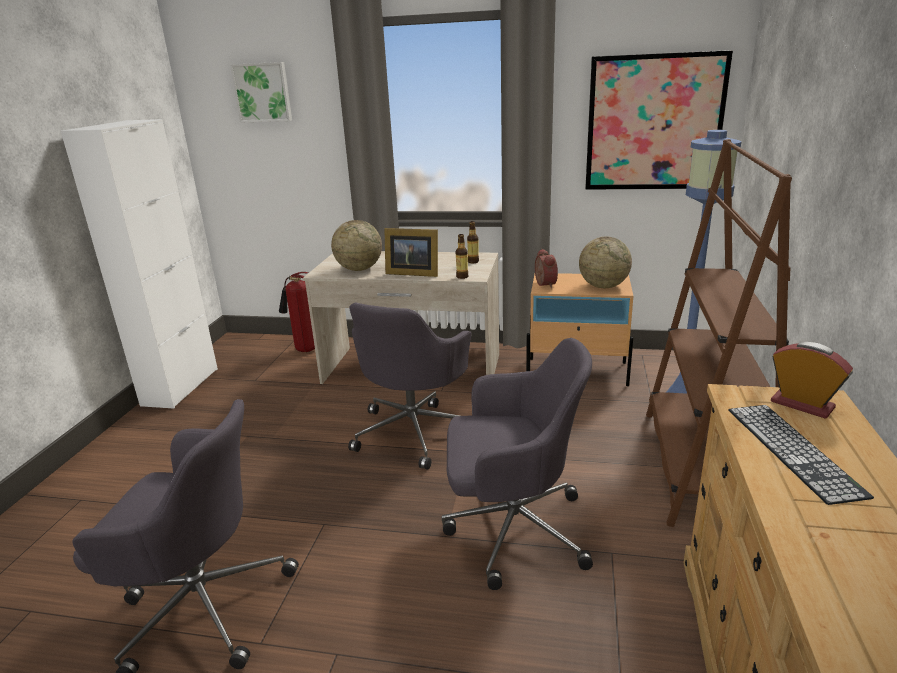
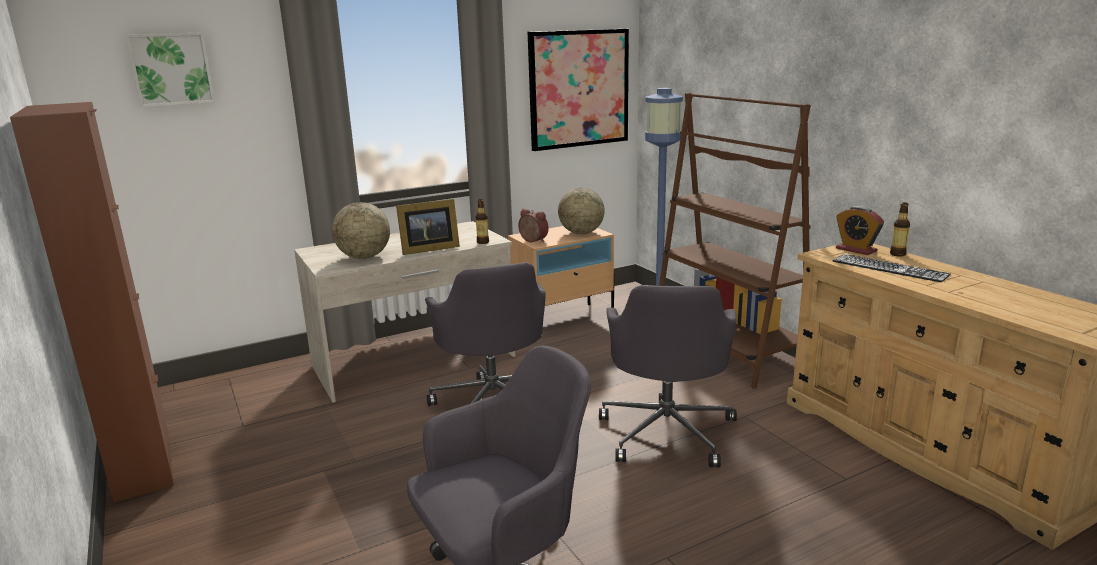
camera: 40 degrees left, 5 degrees down
(180, 386) = (143, 465): white cabinet -> brown cabinet
(303, 349) = (258, 382): fire extinguisher -> none
(473, 261) = (466, 231): bottle -> bottle (897, 254)
(512, 528) = (667, 431): grey office chair -> grey office chair turned 135 degrees clockwise
(802, 404) = (856, 250): alarm clock -> alarm clock turned 135 degrees counterclockwise

